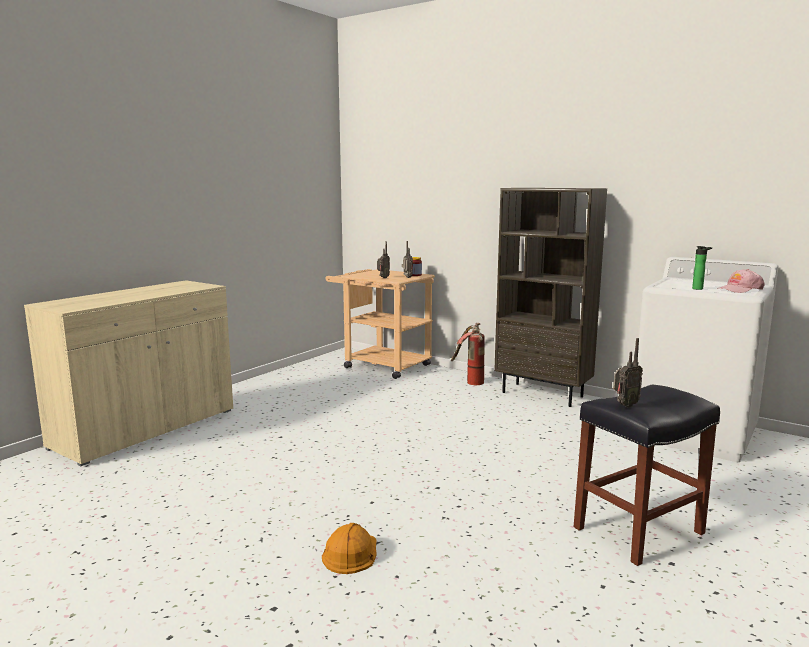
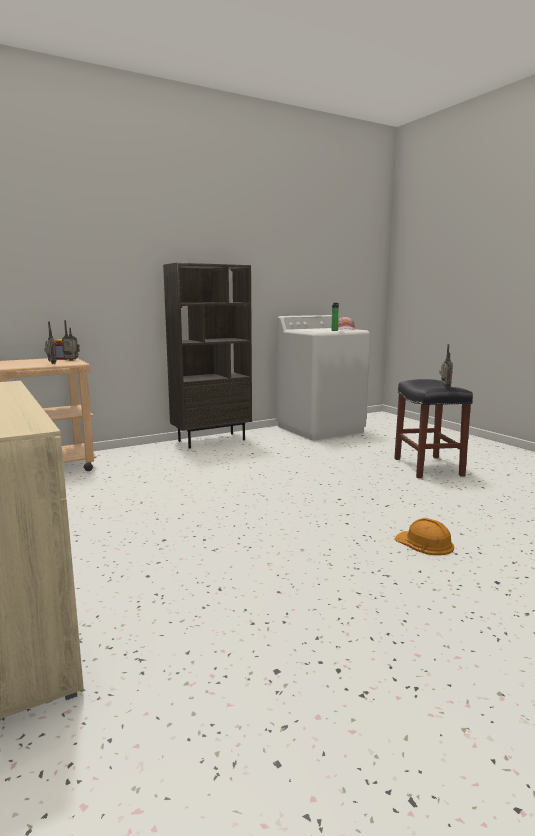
camera: 65 degrees left, 0 degrees up
(469, 381) = (146, 451): fire extinguisher -> none

